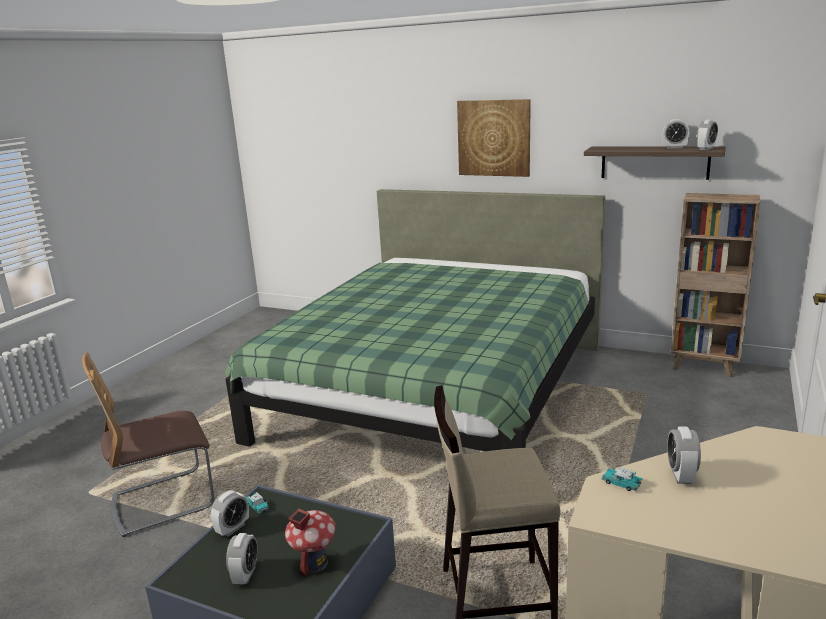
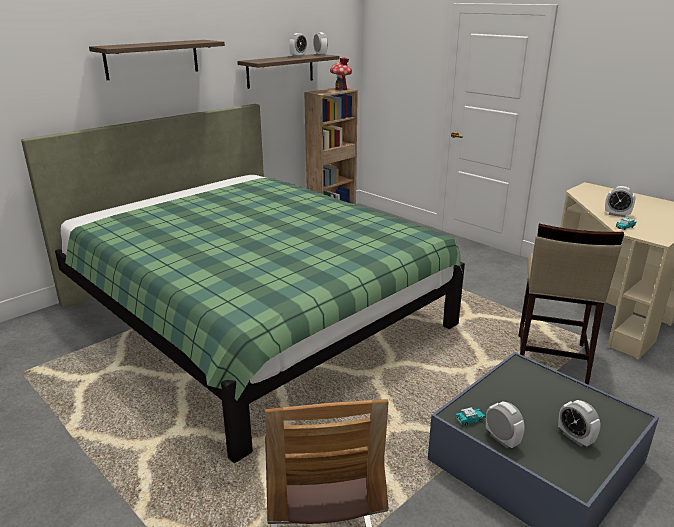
camera: 70 degrees left, 5 degrees up
(245, 575) = (575, 438): alarm clock -> alarm clock turned 150 degrees counterclockwise
(314, 563) = (565, 398): toy house -> toy house (340, 89)
(494, 138) = (152, 59): picture -> shelf

